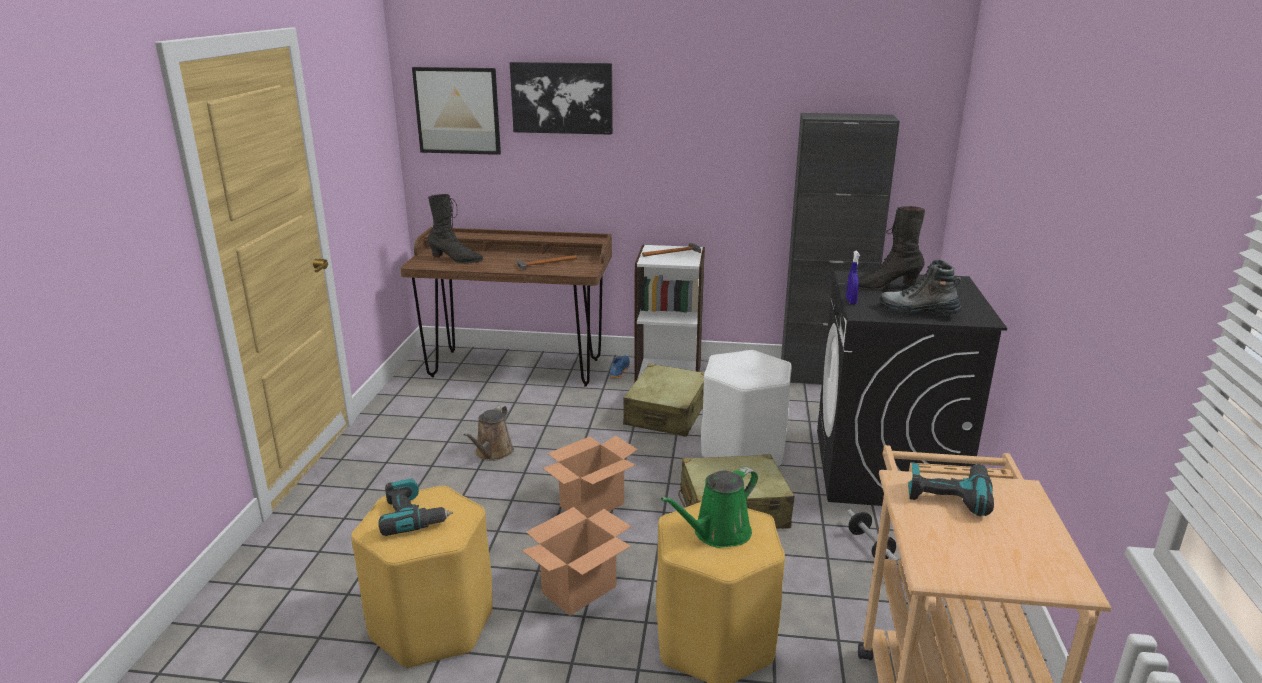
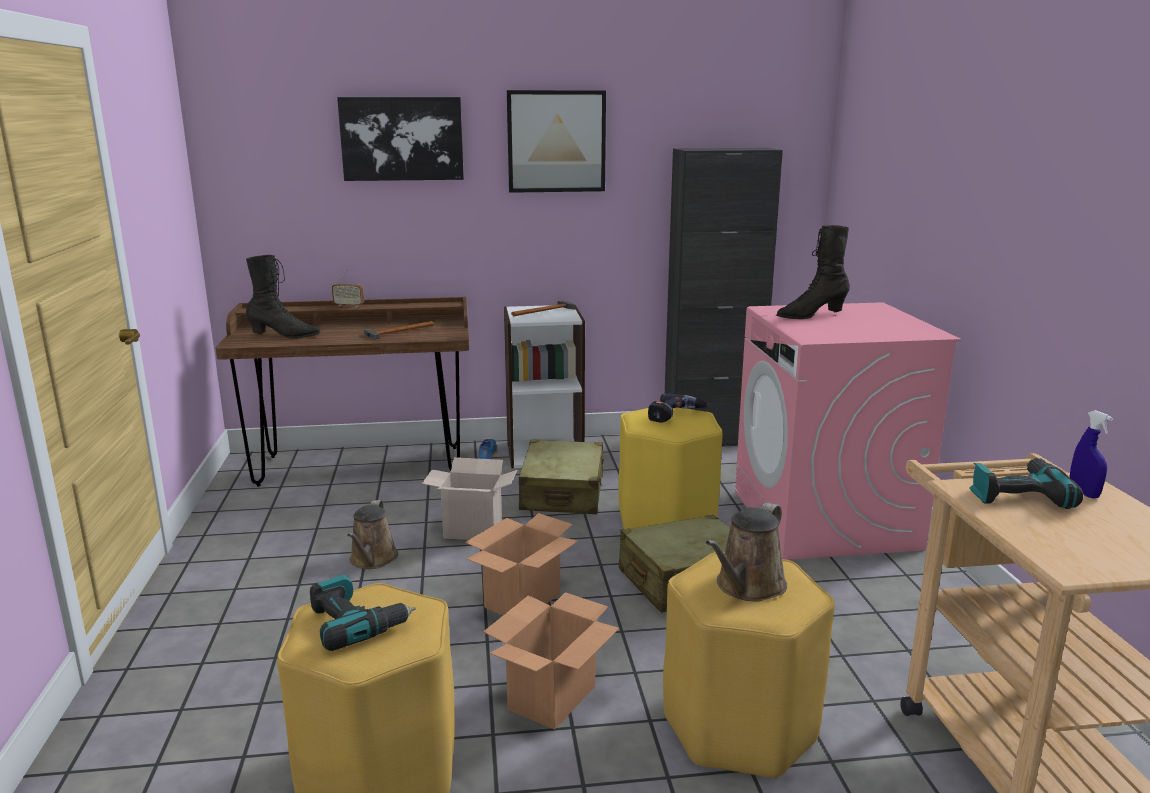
camera: 15 degrees left, 5 degrees down
(457, 111) = (271, 157): picture -> picture (556, 141)
(513, 236) = (349, 306): none -> radio
(577, 439) = (470, 532): none -> cardboard box
(717, 533) = (747, 587): green watering can -> brown watering can
(743, 450) = (667, 520): white stool -> yellow stool
(755, 363) = (676, 416): none -> power drill
(851, 301) = (789, 329): blue spray bottle -> blue spray bottle (1083, 493)
(870, 546) = (851, 597): dumbbell -> none
(886, 469) = (824, 520): black washing machine -> pink washing machine
(918, 311) = (864, 332): boot -> none

